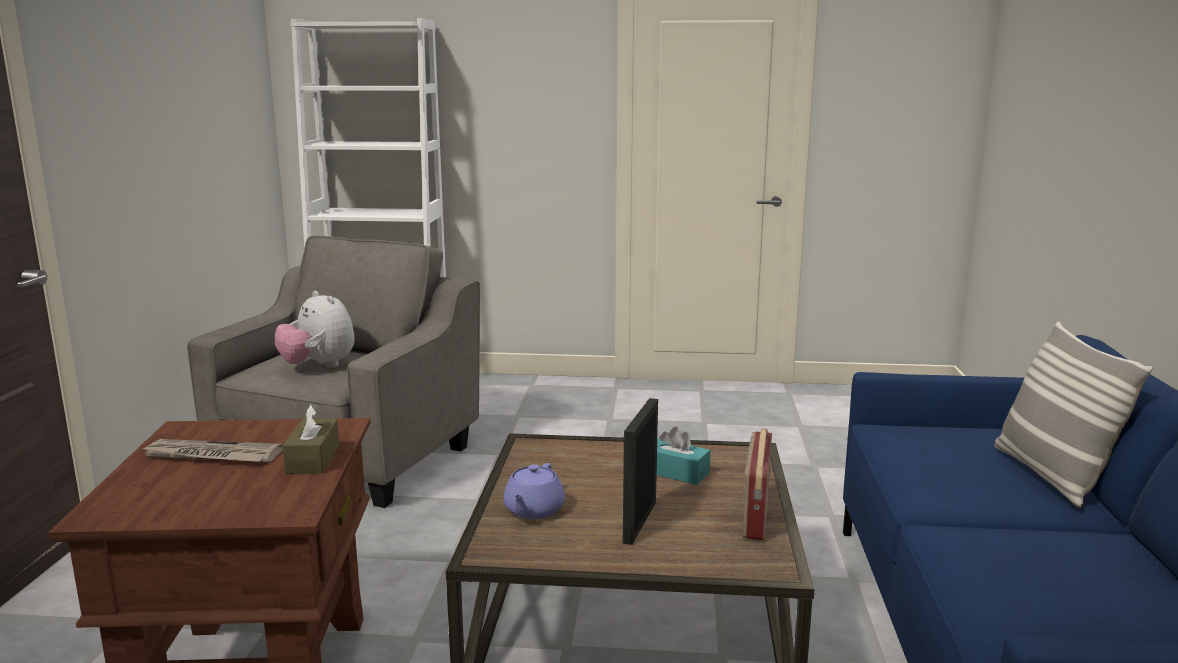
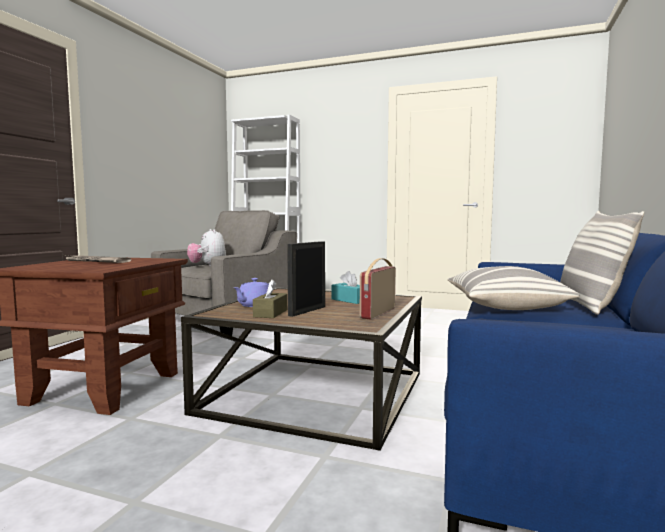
camera: 15 degrees right, 10 degrees down
(313, 459) = (139, 263): brown tissue box -> brown tissue box (270, 313)
(937, 484) = (504, 305): none -> pillow

